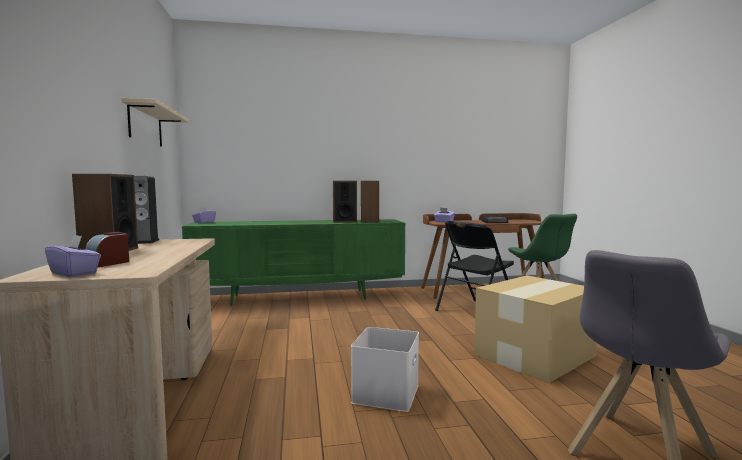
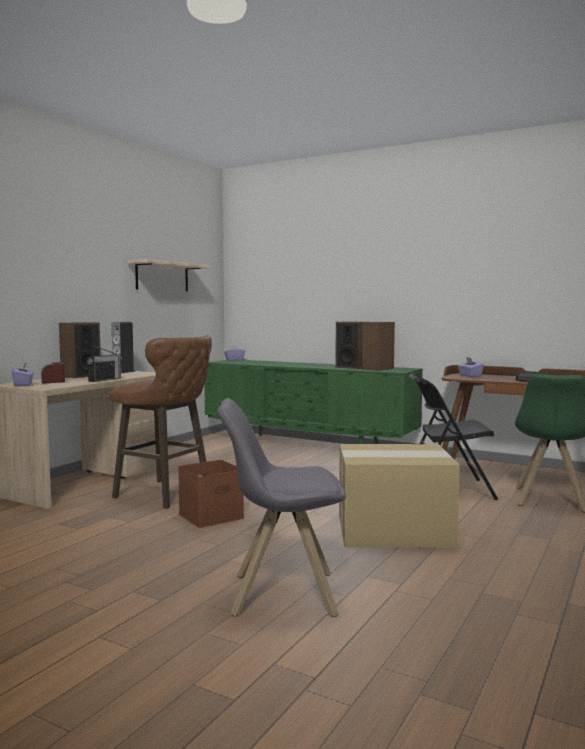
camera: 40 degrees right, 0 degrees up
(176, 252) = (104, 380): none -> radio
(284, 383) = (166, 494): none -> brown stool
(385, 392) = (211, 515): white storage box -> brown storage box

